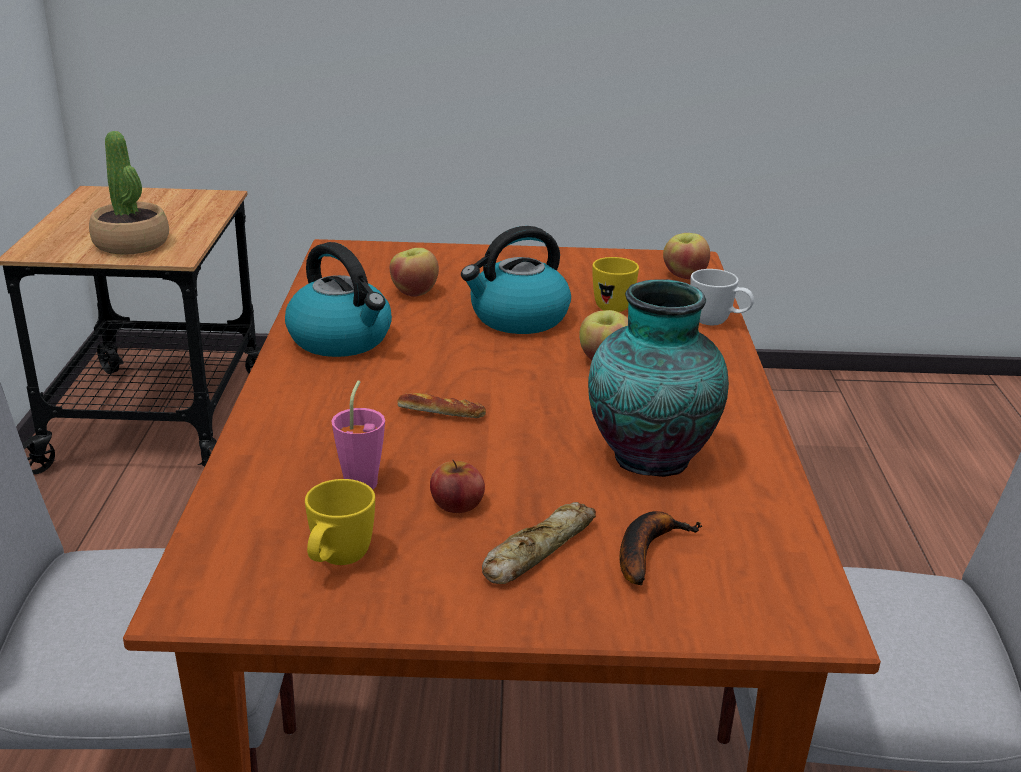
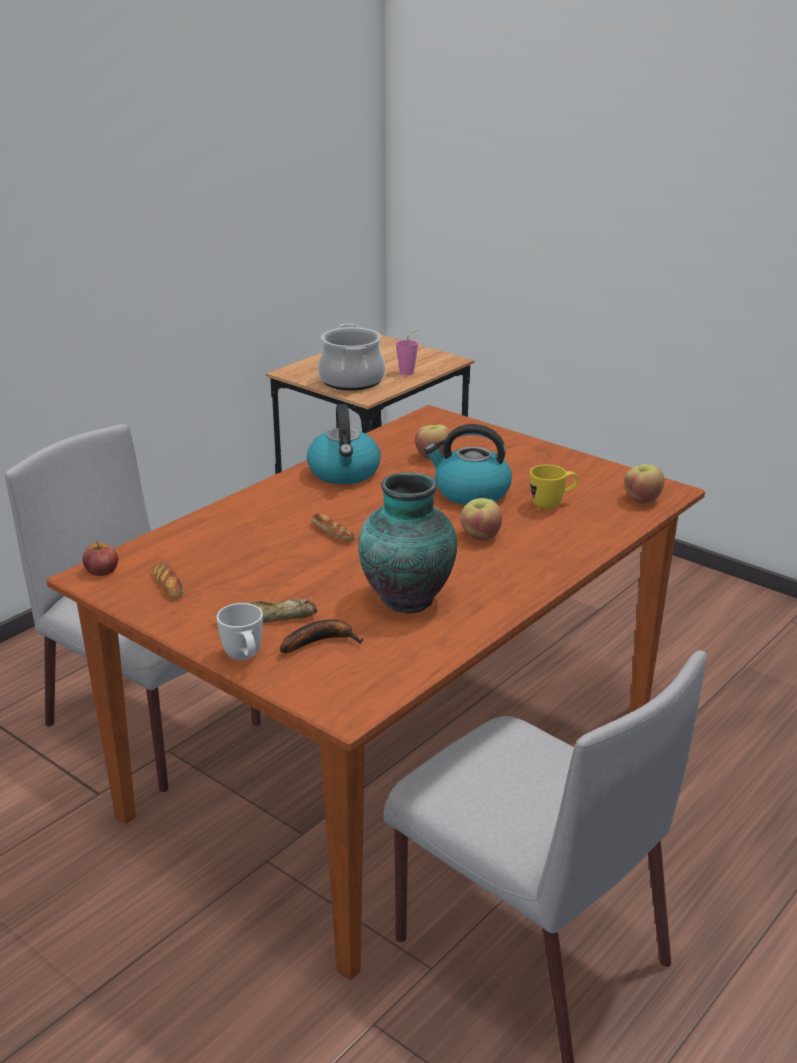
camera: 40 degrees right, 0 degrees up
(131, 243) = (352, 381): potted plant -> cooking pot
(337, 562) = (168, 584): yellow mug -> bread
(362, 479) = (239, 551): pink cup -> pink cup (409, 371)
(457, 503) = (265, 580): apple -> apple (101, 570)
(718, 323) = (604, 538): white mug -> white mug (245, 658)

